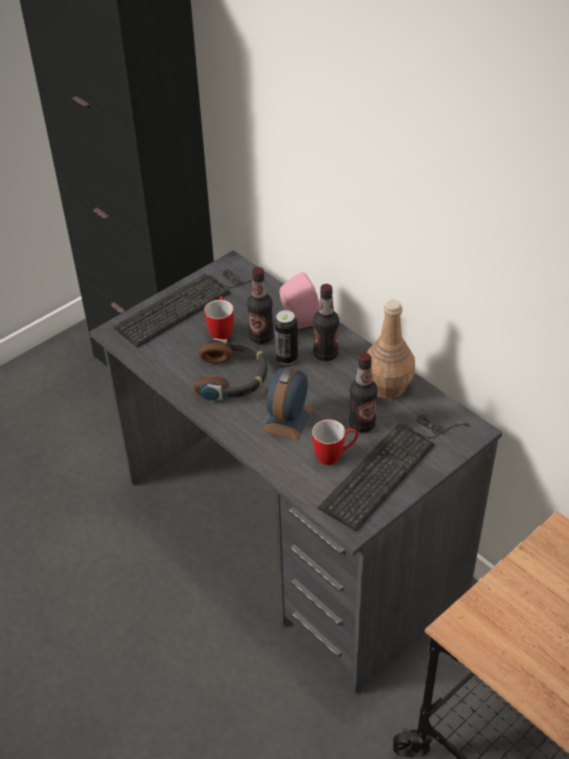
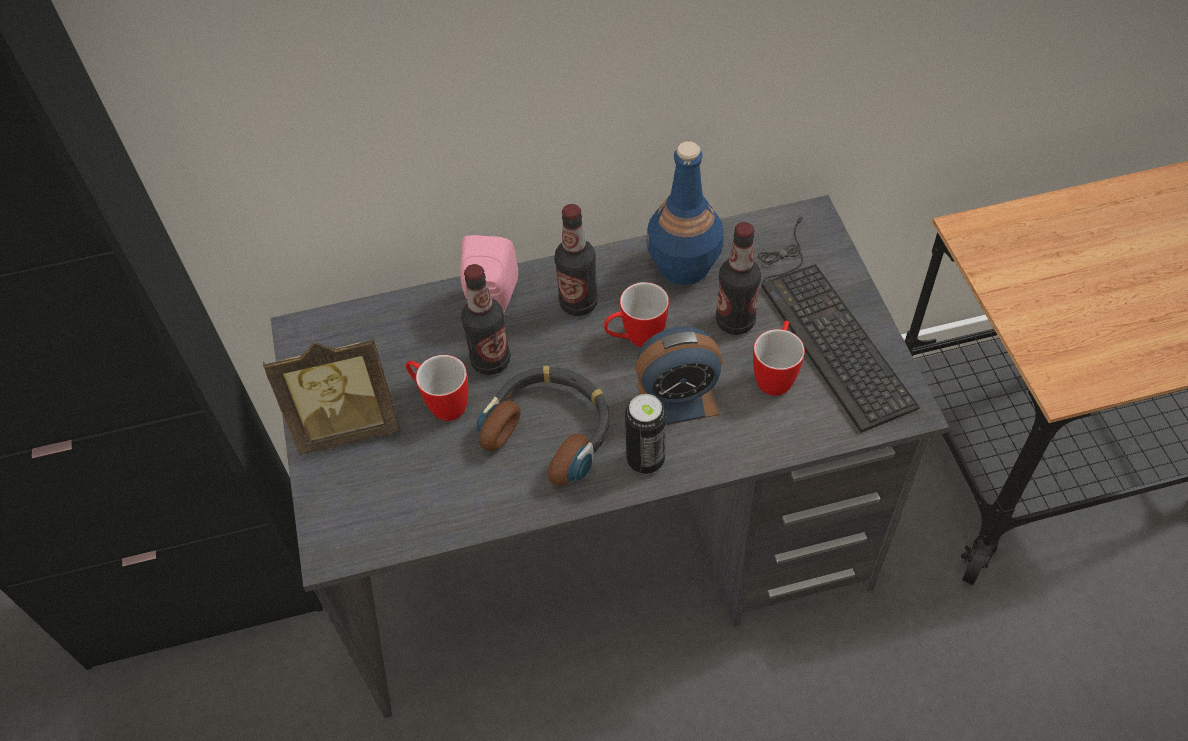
camera: 60 degrees left, 10 degrees up
(186, 305) = (348, 426): keyboard -> picture frame
(286, 358) = (555, 350): can -> can (645, 460)
(288, 419) = (677, 398): alarm clock -> alarm clock turned 60 degrees counterclockwise
(317, 387) = (635, 339): none -> mug
(387, 387) = (684, 266): brown bottle -> blue bottle

